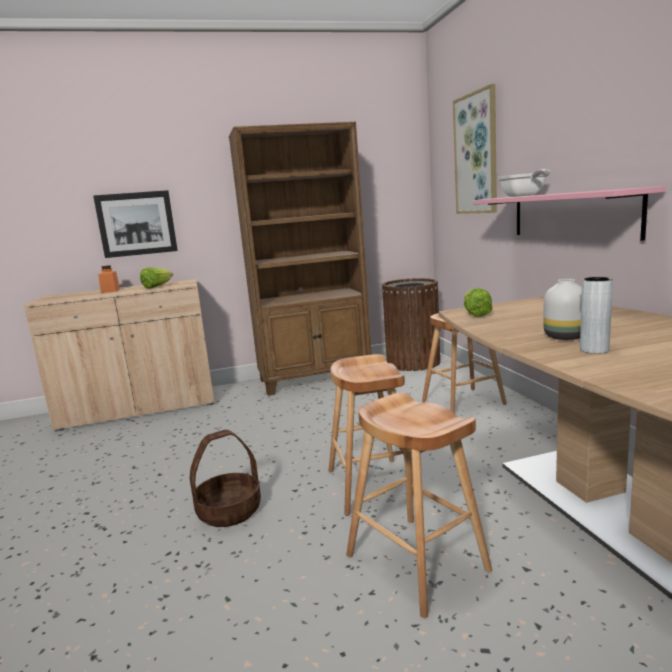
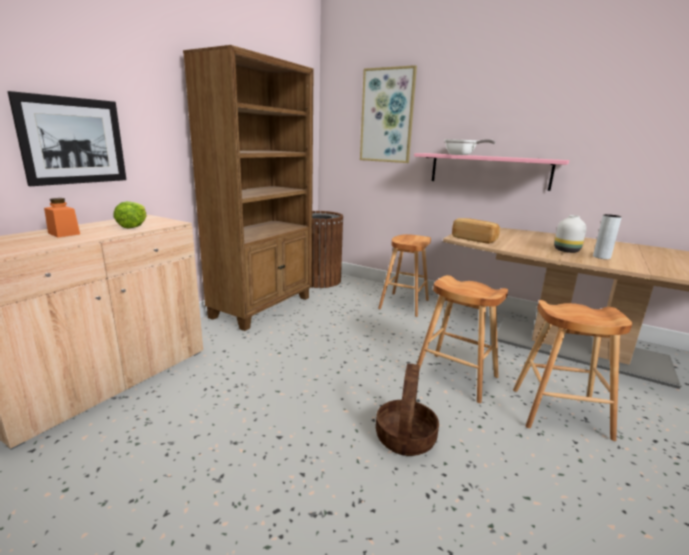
camera: 45 degrees left, 5 degrees up
(475, 314) = (474, 239): lettuce -> bread

